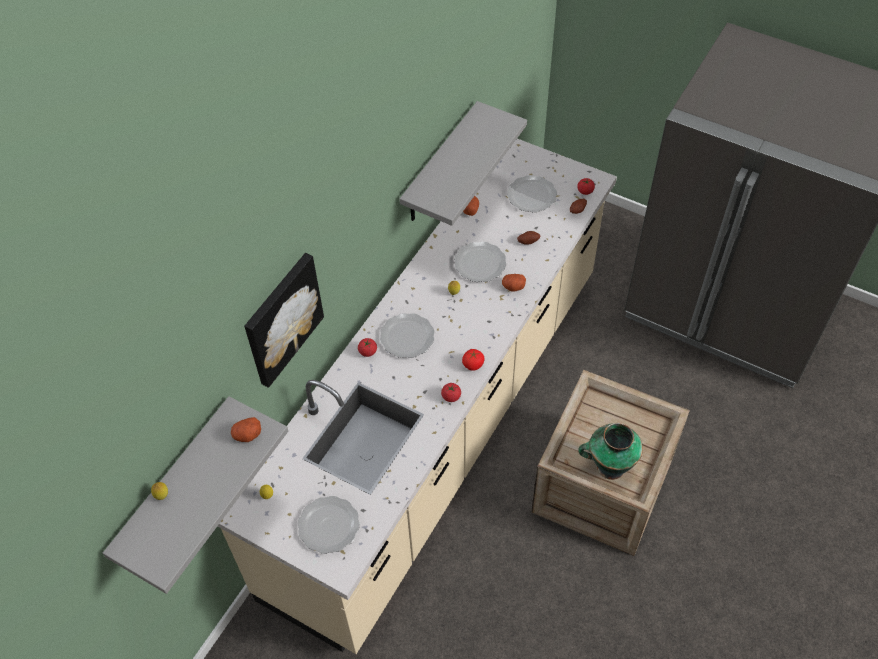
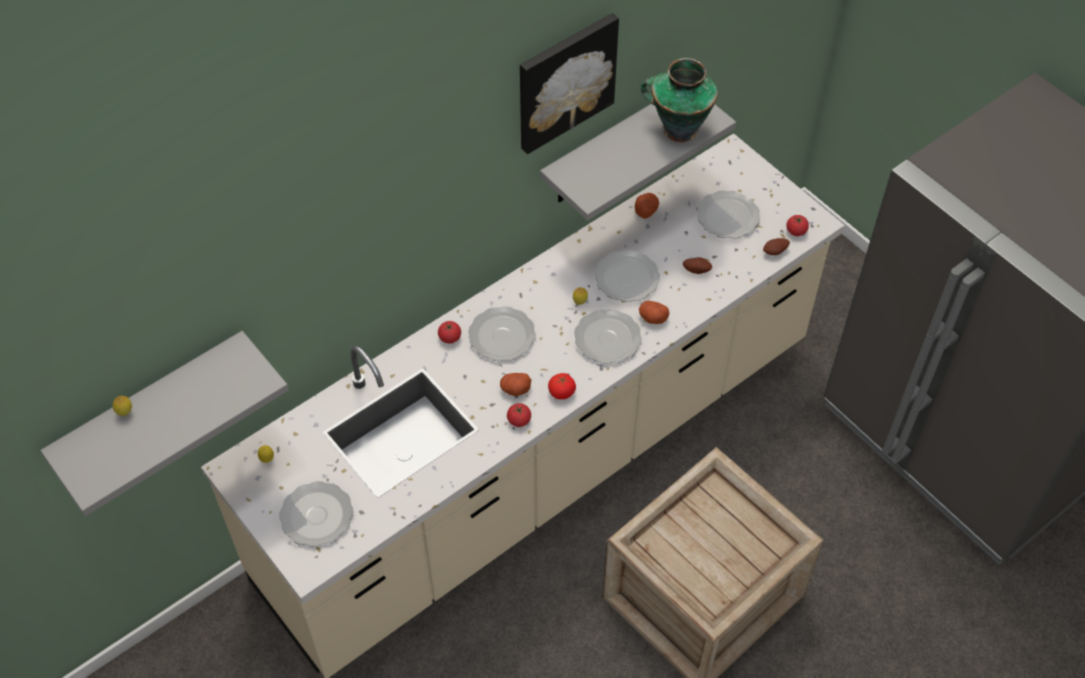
camera: 20 degrees right, 0 degrees up
(247, 435) = (241, 379): potato -> potato (515, 389)
(282, 318) = (334, 264): picture -> picture (564, 81)
(488, 313) = (608, 339): none -> plate
(609, 467) = (694, 572): vase -> vase (678, 129)

